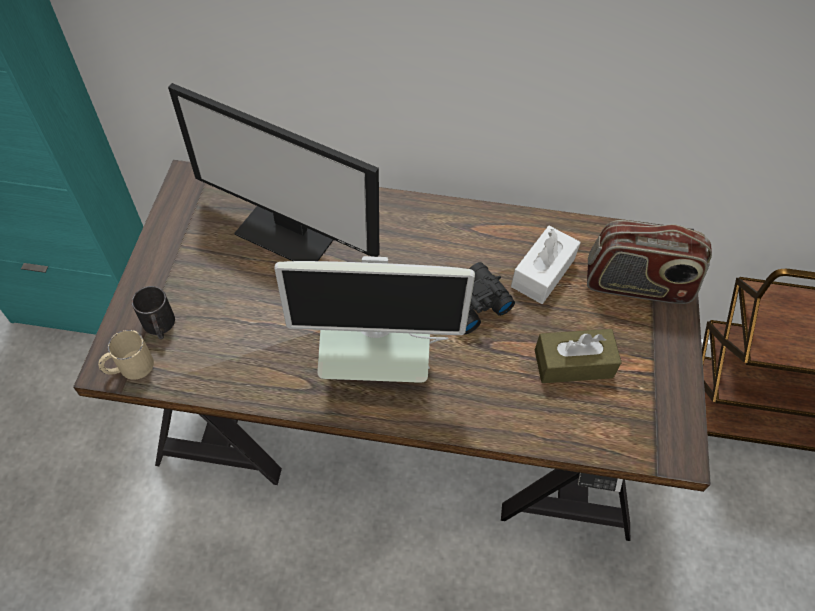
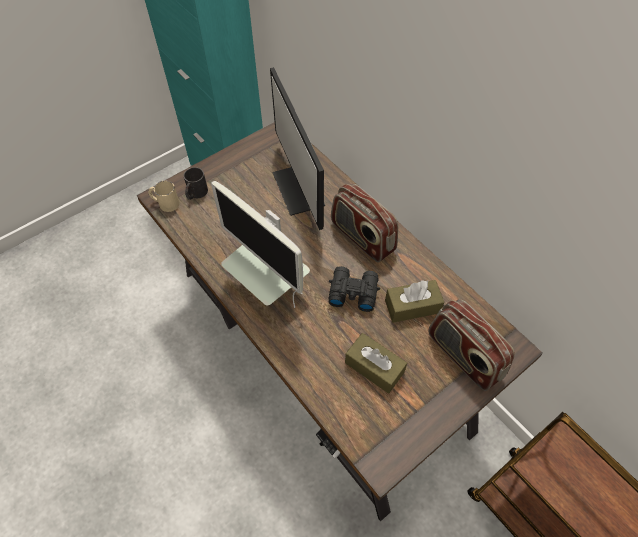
camera: 45 degrees right, 0 degrees up
(417, 238) = (362, 237): none -> radio
(542, 273) = (412, 306): white tissue box -> brown tissue box

